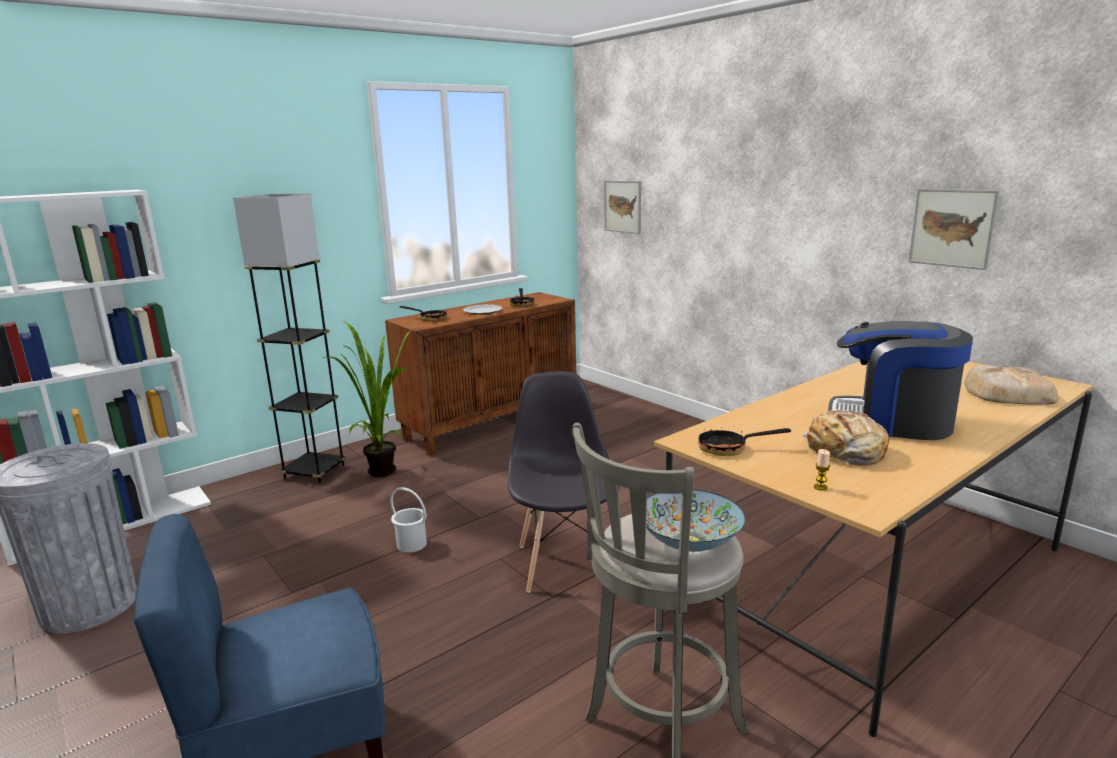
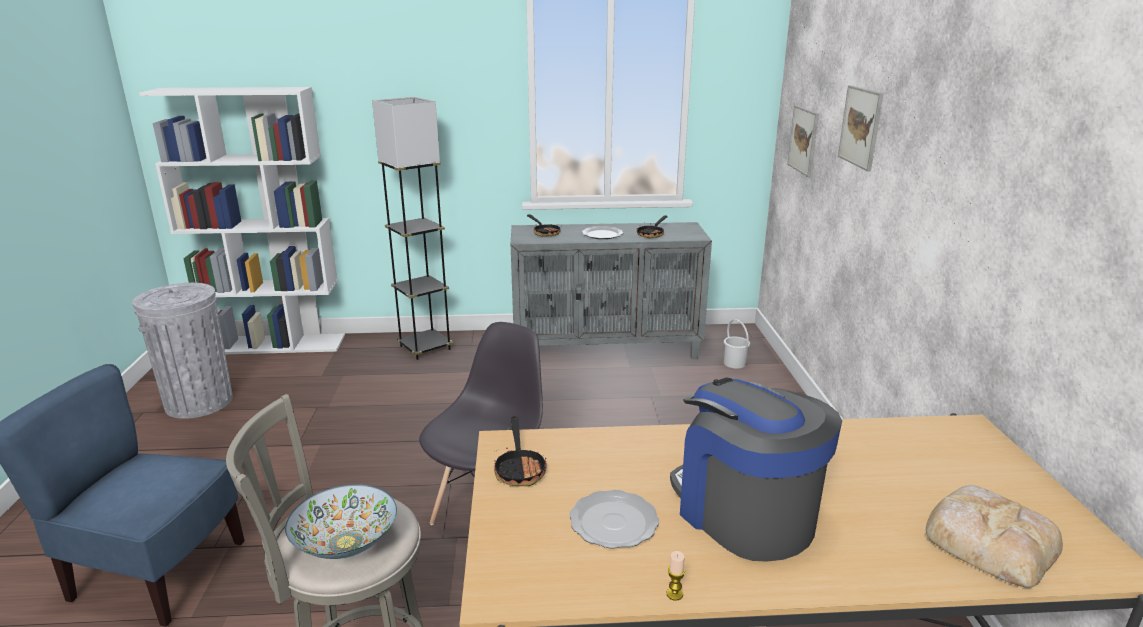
camera: 35 degrees right, 5 degrees up
(382, 469) = (471, 363): potted plant -> none
(412, 544) = (409, 440): white bucket -> white bucket (735, 363)
(491, 424) = (607, 349): brown cabinet -> grey cabinet
(730, 449) = (520, 468): frying pan -> frying pan turned 135 degrees counterclockwise
(820, 487) = (508, 549): candle -> candle (674, 594)
(844, 451) = (613, 523): bread -> plate
(952, 228) = (1062, 270): picture -> picture (860, 127)

